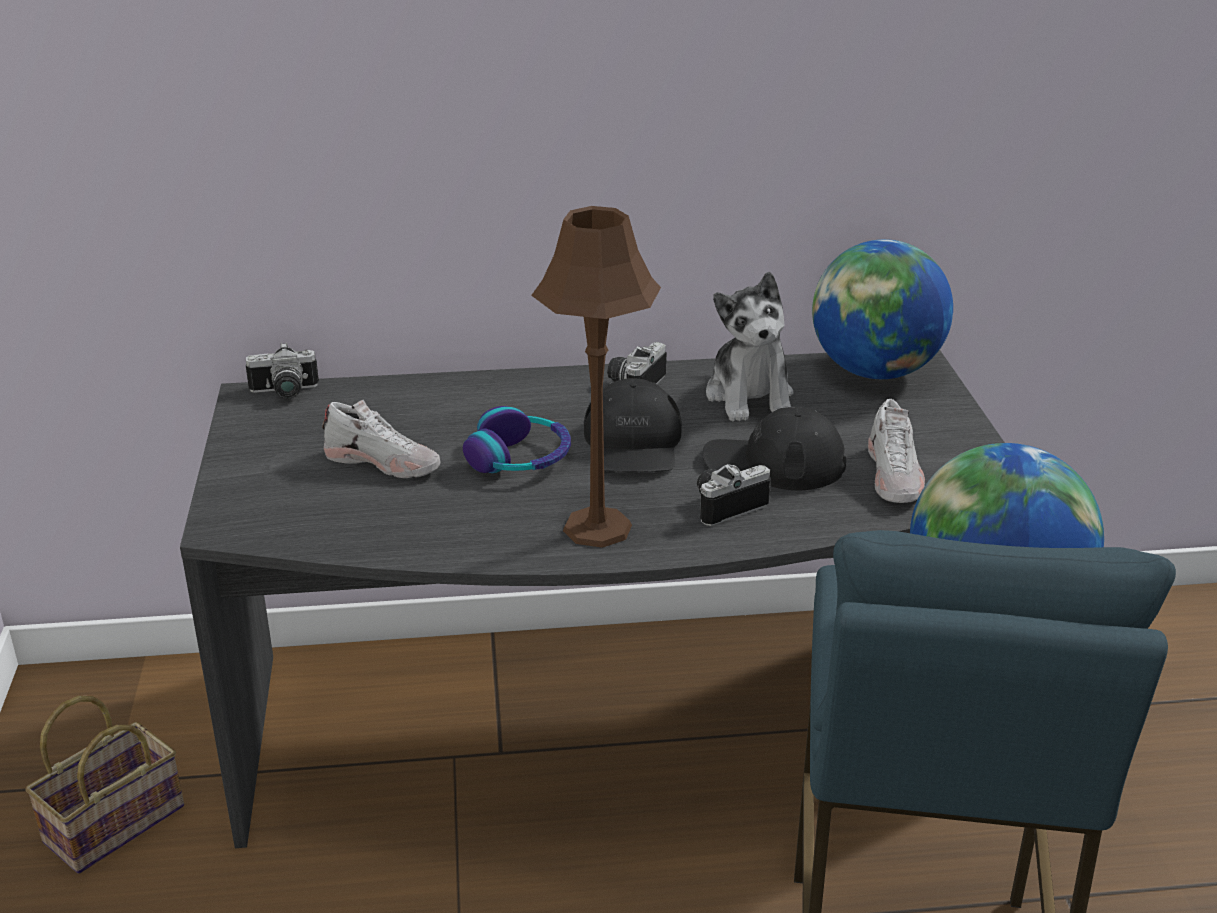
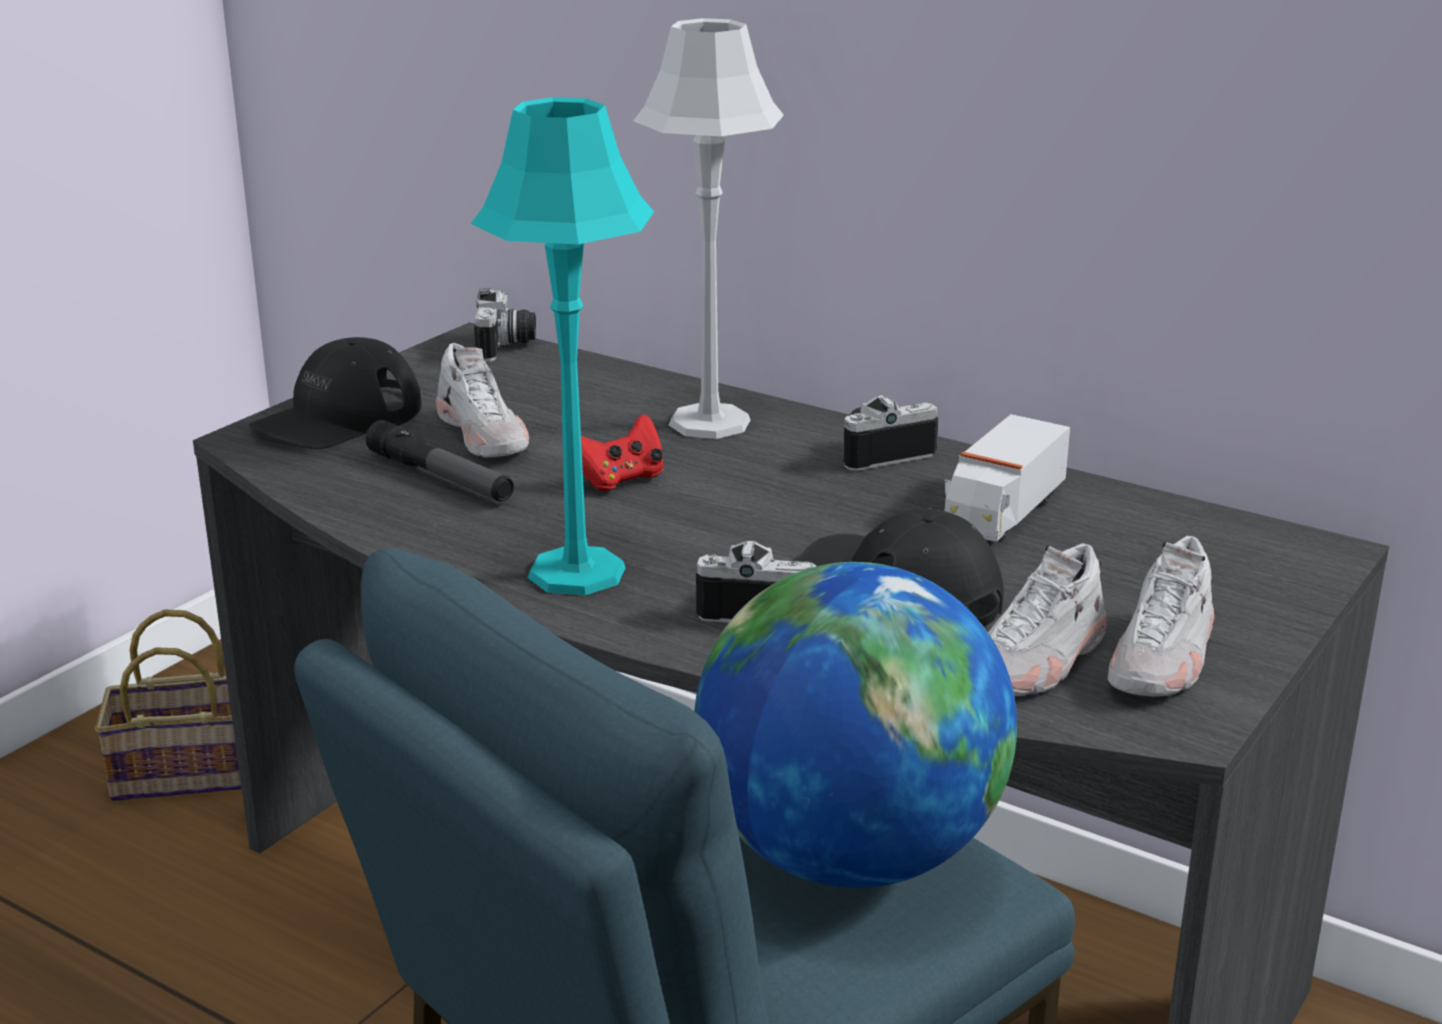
camera: 40 degrees right, 5 degrees down
(284, 393) = (507, 346): camera -> camera turned 120 degrees counterclockwise
(408, 502) = (441, 477): none -> flashlight
(507, 400) = (709, 422): none -> grey table lamp
(520, 459) = (620, 479): headphones -> red game controller
(596, 528) = (576, 572): brown table lamp -> turquoise table lamp
(633, 444) = (767, 509): black cap -> black cap (338, 418)
(750, 397) = (1002, 512): plush toy -> toy truck
(875, 372) = (1231, 542): globe -> none
(940, 449) = (1163, 659): none -> white shoe

